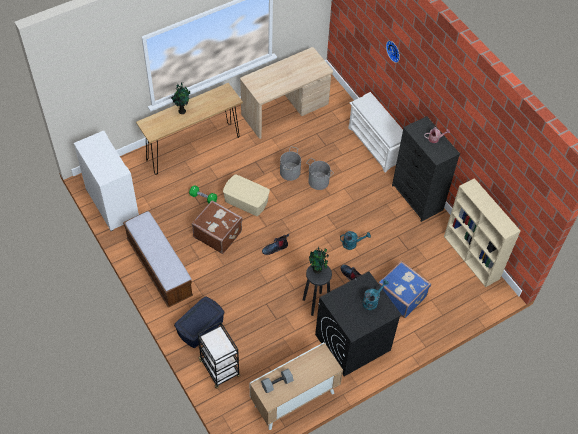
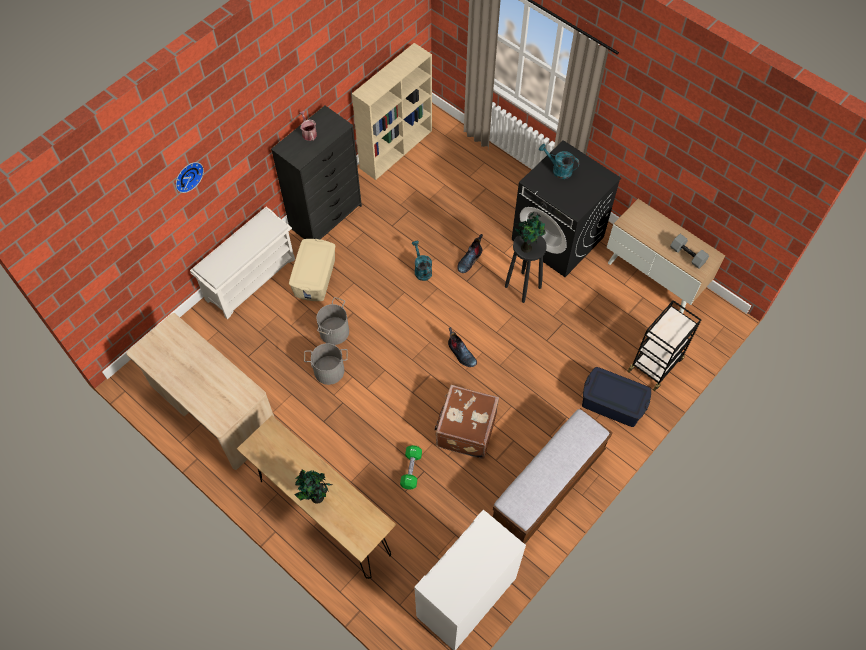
camera: 105 degrees left, 5 degrees up
(246, 201) = (398, 411): beige storage box -> beige storage box (315, 277)
(401, 295) = (475, 205): blue suitcase -> none

